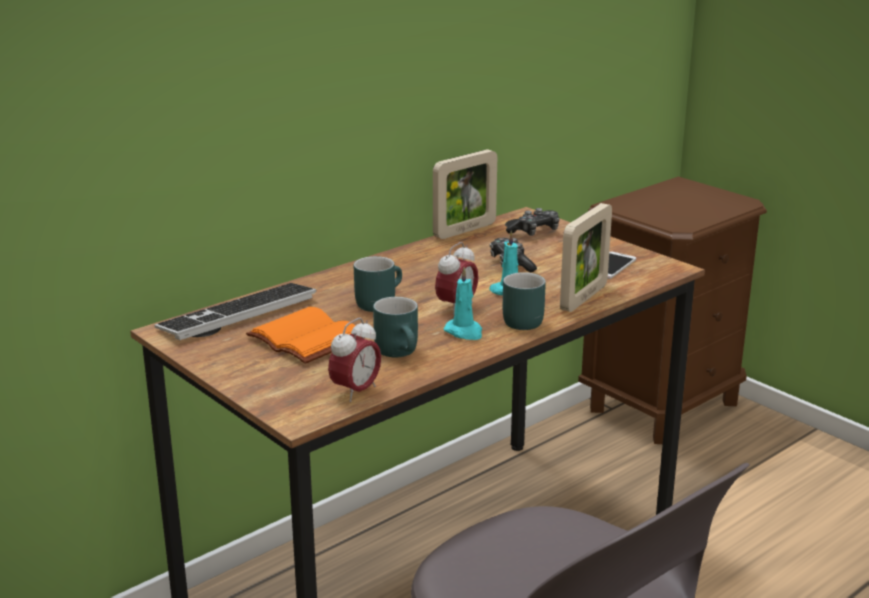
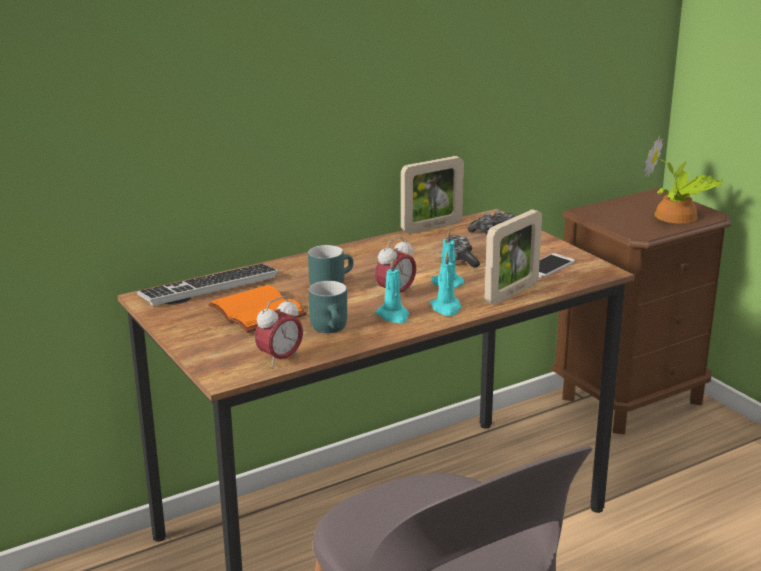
camera: 10 degrees right, 0 degrees up
(519, 319) = (446, 308): turquoise mug -> turquoise candle
(711, 206) = (677, 217): none -> potted plant

